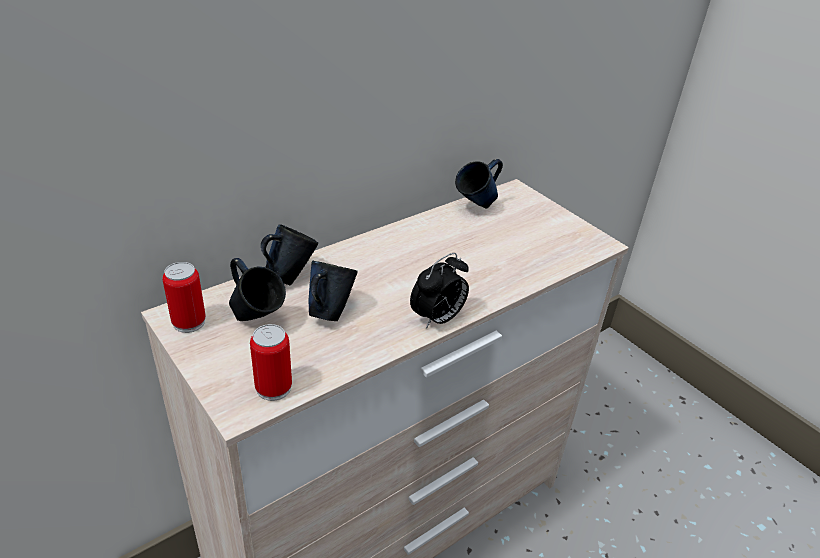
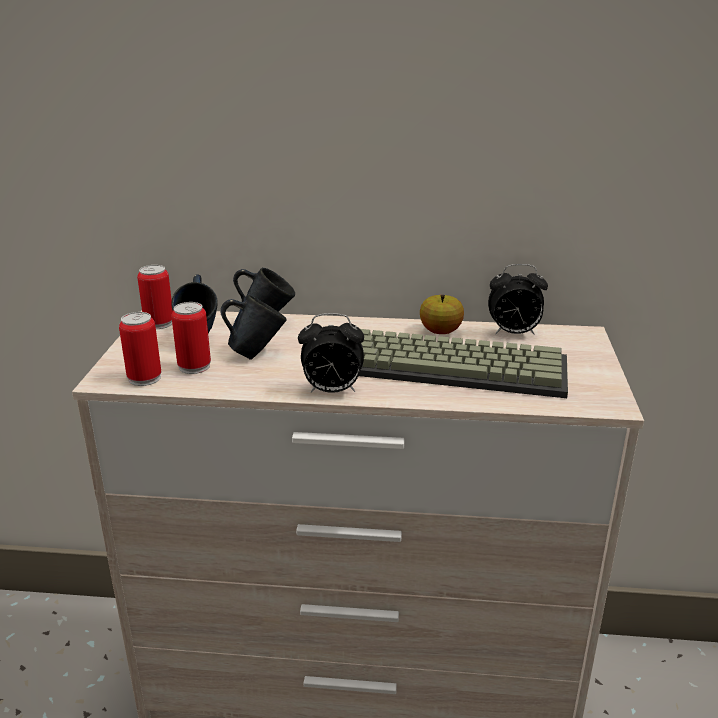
camera: 45 degrees right, 10 degrees down
(298, 352) = (194, 366): none -> can
(430, 226) = (440, 331): none -> apple
(476, 208) = (513, 333): blue mug -> alarm clock
(481, 253) = (455, 365): none -> keyboard

